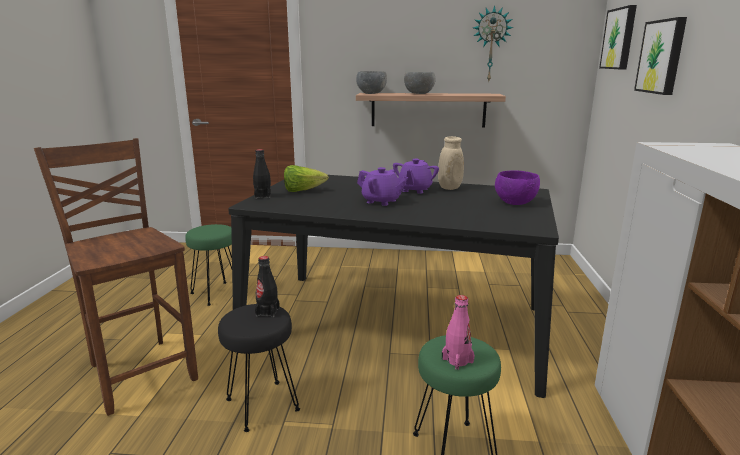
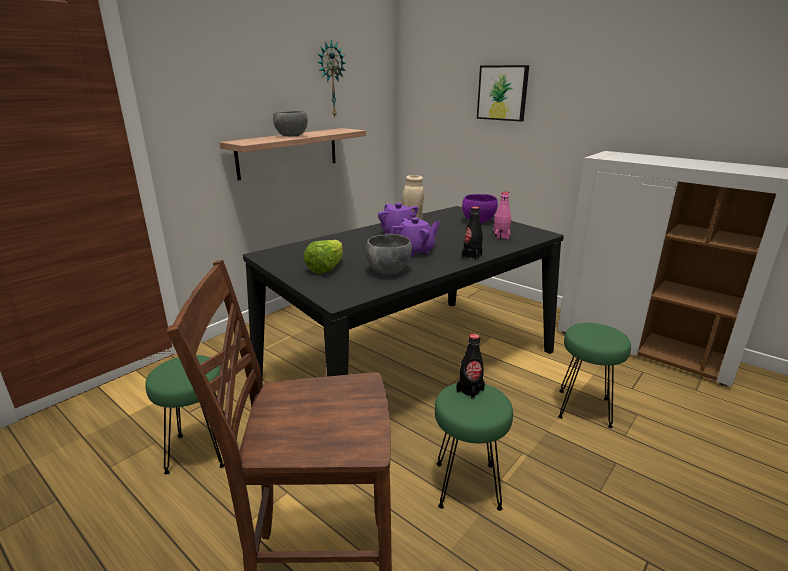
camera: 55 degrees left, 5 degrees up
(261, 405) = (467, 486): black stool -> green stool
(262, 196) = (314, 288): black bottle -> black bottle (471, 256)
(371, 93) = (244, 141): grey bowl -> grey bowl (388, 271)
(457, 360) = (609, 339): pink bottle -> pink bottle (501, 236)
(619, 38) = (433, 75): picture -> none

